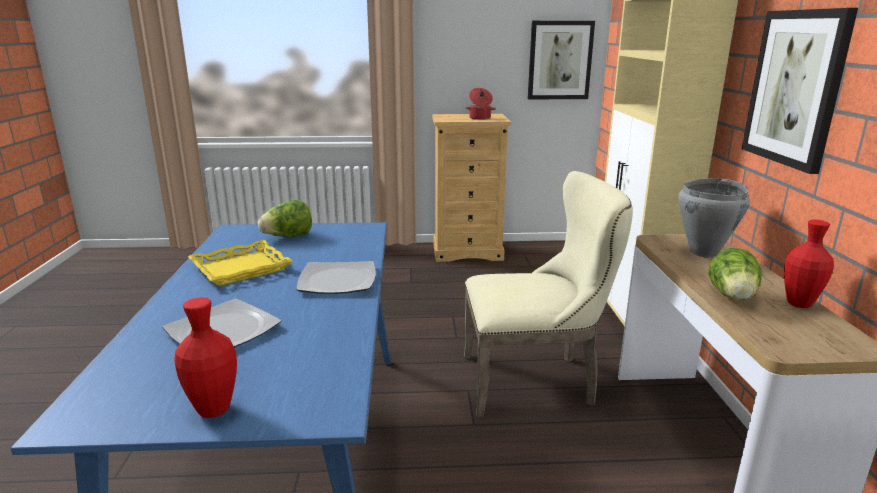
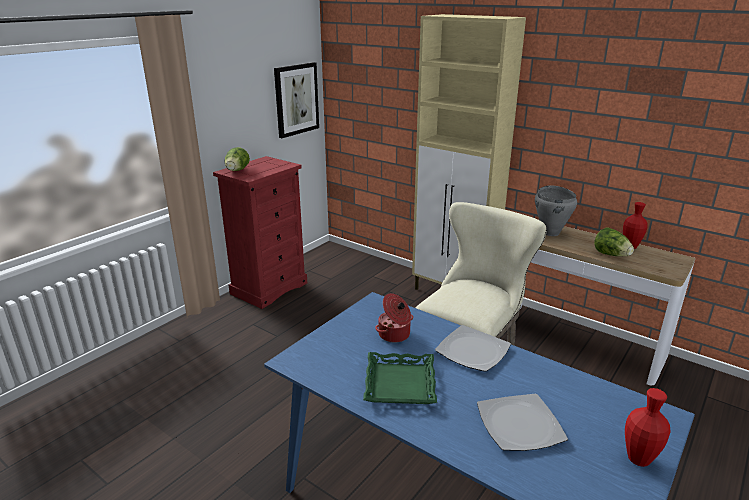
camera: 50 degrees left, 5 degrees up
(241, 269) = (401, 384): yellow tray -> green tray
(288, 237) = (350, 341): lettuce -> lettuce (237, 171)
(467, 252) = (269, 288): beige dresser -> red dresser
(480, 118) = (269, 167): cooking pot -> cooking pot (394, 335)
(796, 88) = (583, 128): picture -> none

